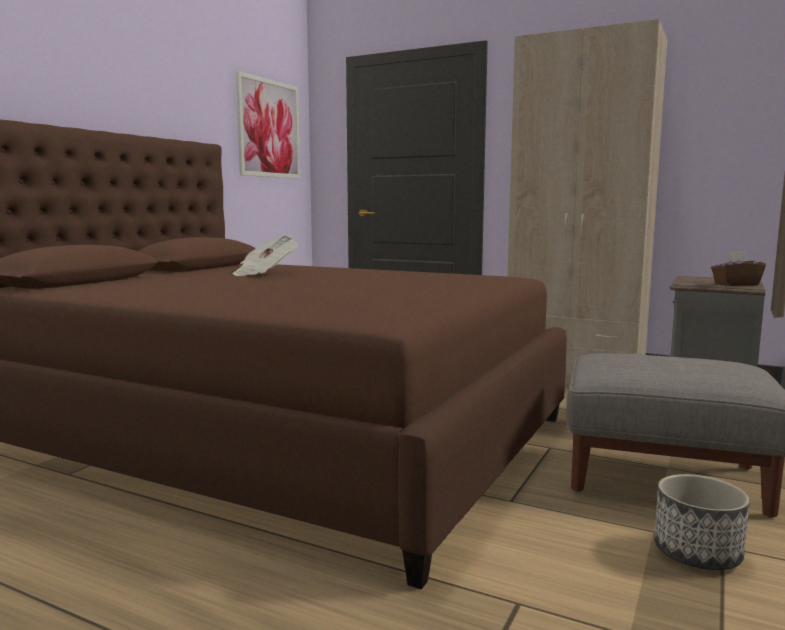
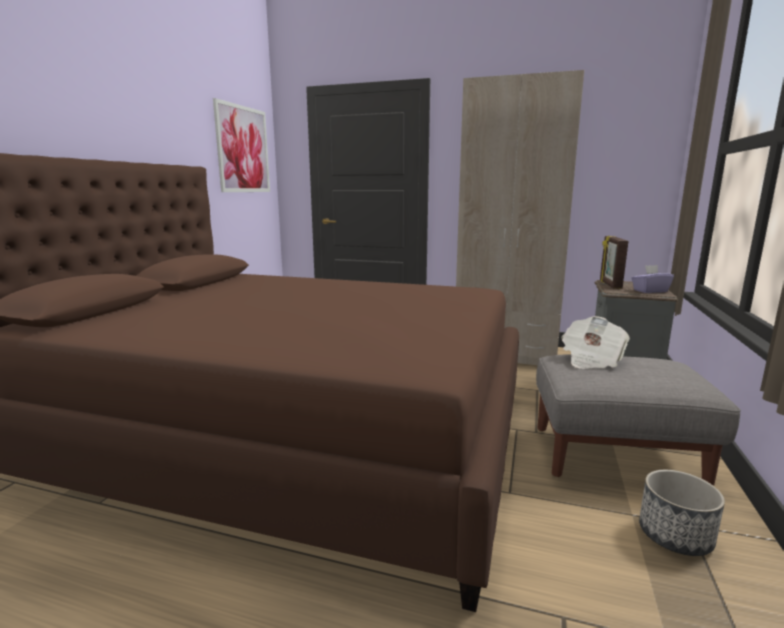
camera: 10 degrees left, 5 degrees up
(265, 273) = (265, 291): newspaper -> newspaper (591, 359)
(689, 279) = (609, 284): none -> picture frame
(736, 284) = (650, 291): brown tissue box -> purple tissue box

